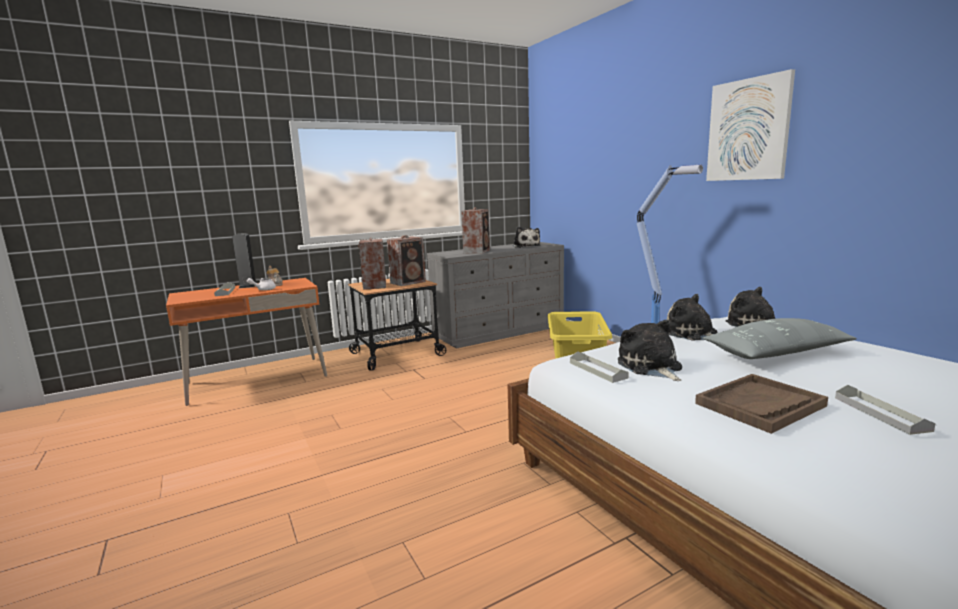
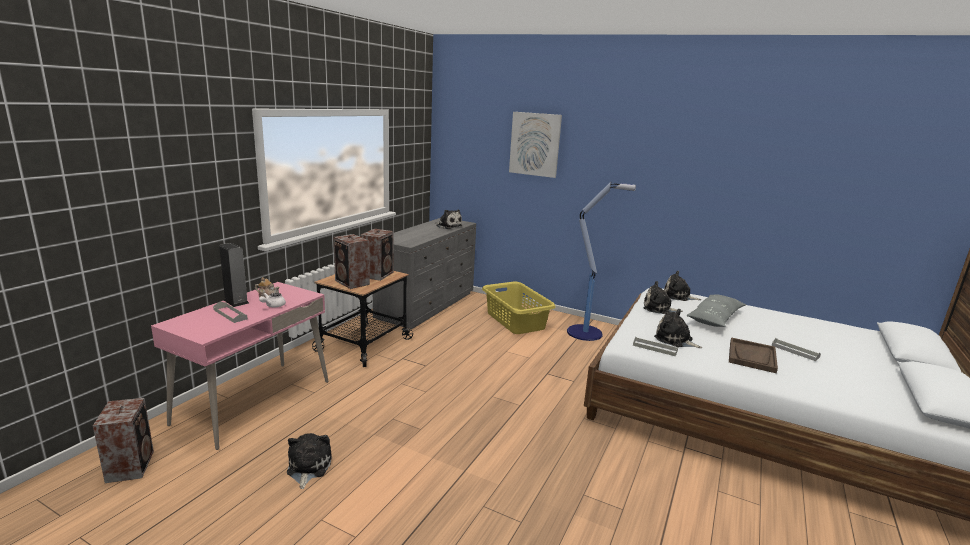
camera: 35 degrees left, 5 degrees up
(216, 434) = (308, 467): none -> plush toy
(257, 380) = (254, 402): orange desk -> pink desk
(477, 251) = (418, 235): speaker -> speaker (131, 465)
(748, 130) = (653, 159): picture -> picture (535, 144)

